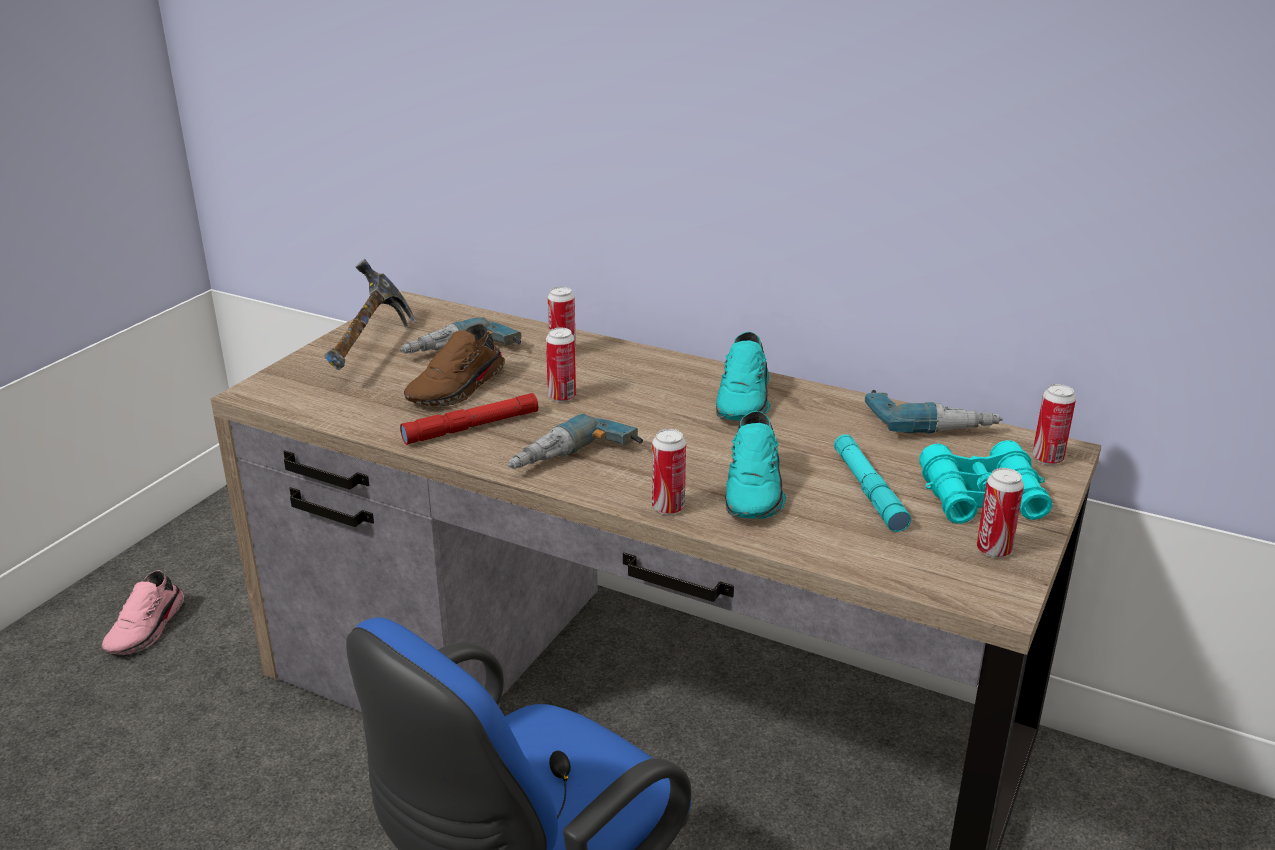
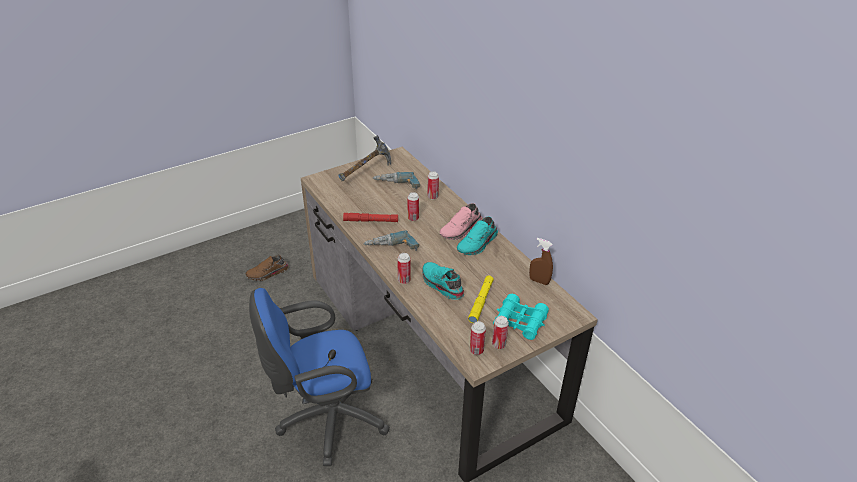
camera: 30 degrees right, 10 degrees up
(147, 629) = (289, 244): pink shoe -> pink shoe (461, 230)
(458, 388) = (381, 201): brown shoe -> brown shoe (268, 274)
(756, 489) = (441, 285): turquoise shoe -> turquoise shoe turned 105 degrees clockwise
(869, 490) = (481, 302): turquoise flashlight -> yellow flashlight
(930, 421) = (539, 281): power drill -> brown spray bottle
(1047, 458) = (566, 316): can -> can (476, 350)

